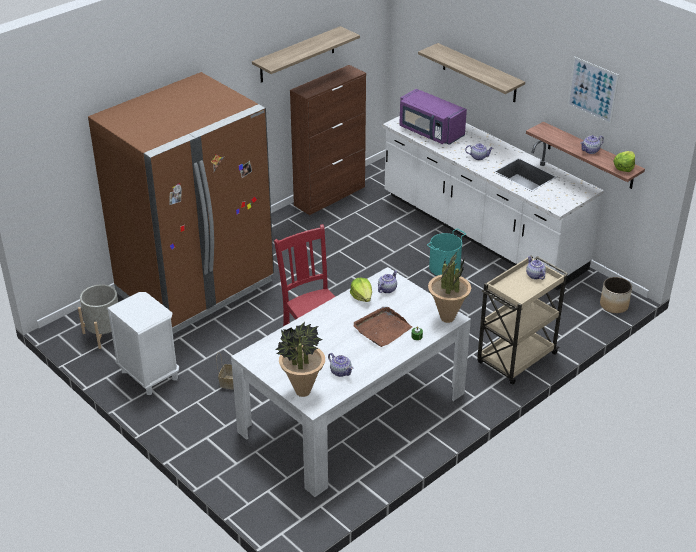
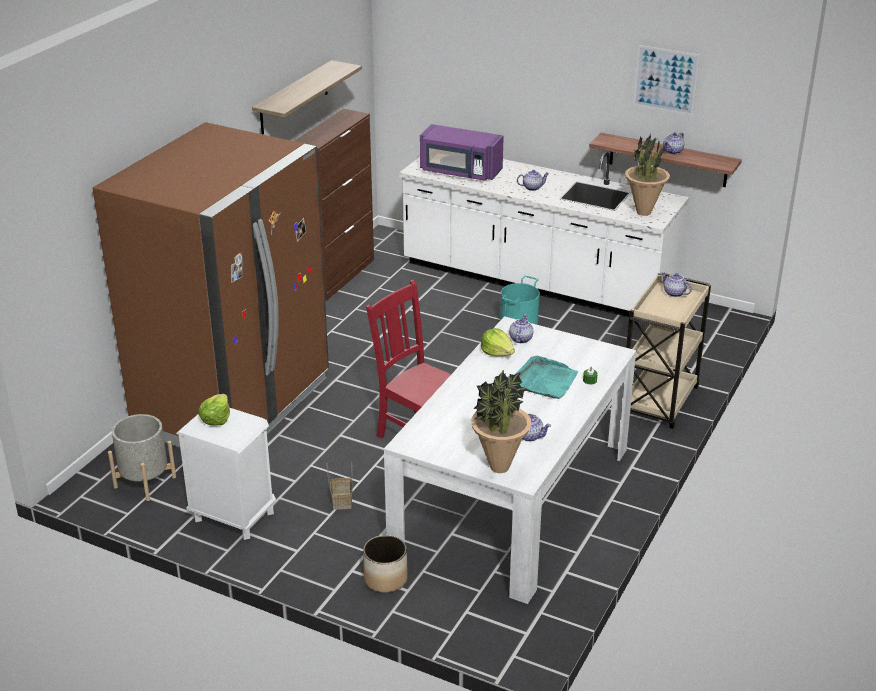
camera: 20 degrees left, 5 degrees down
(382, 329) = (544, 381): brown tray -> turquoise tray
(447, 318) = (610, 354): potted plant -> potted plant (643, 212)
(479, 73) = (508, 92): shelf -> none
(614, 305) = (725, 327): planter -> planter (386, 579)
(624, 167) = (720, 161): lettuce -> lettuce (216, 418)

